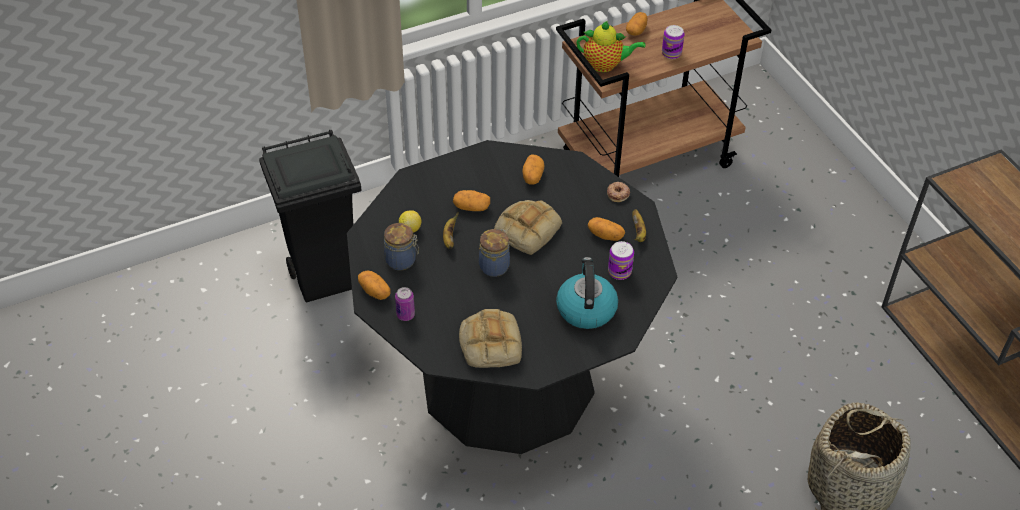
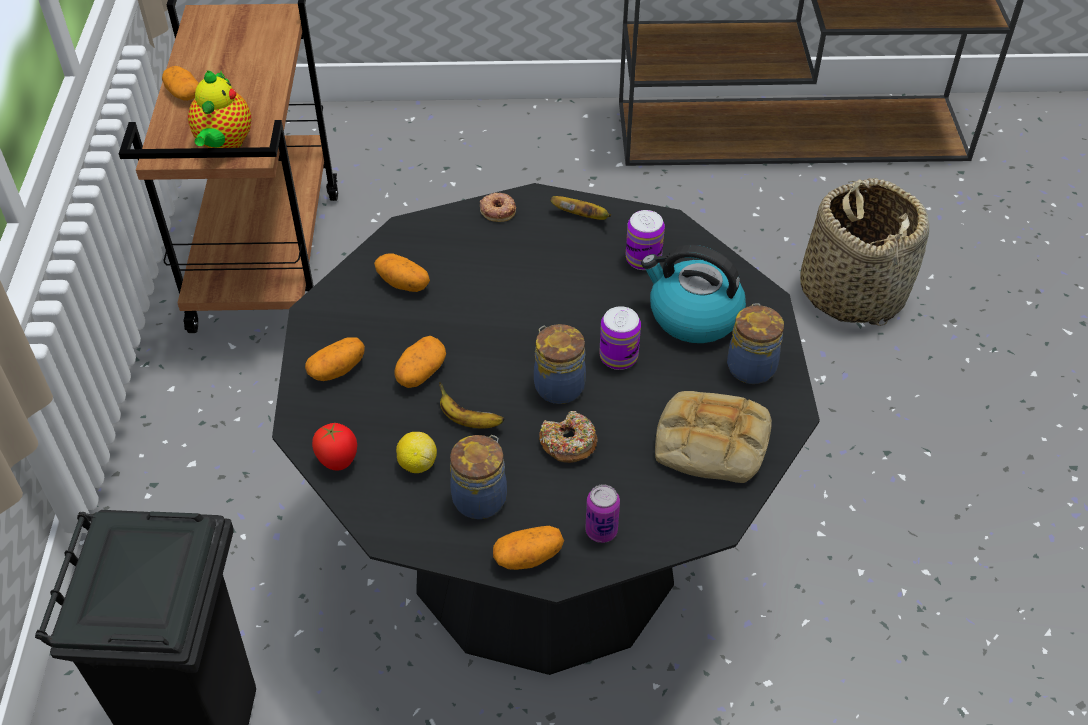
camera: 65 degrees left, 0 degrees up
(396, 199) = (338, 462): none -> tomato
(456, 283) = (568, 444): none -> donut
(527, 229) = (505, 325): bread -> none
(560, 346) = (750, 366): none -> jar
(605, 65) = (224, 145): teapot -> teapot turned 150 degrees clockwise
(605, 235) = (568, 249): potato -> potato (337, 369)
(671, 53) = (256, 80): can -> can (618, 357)

